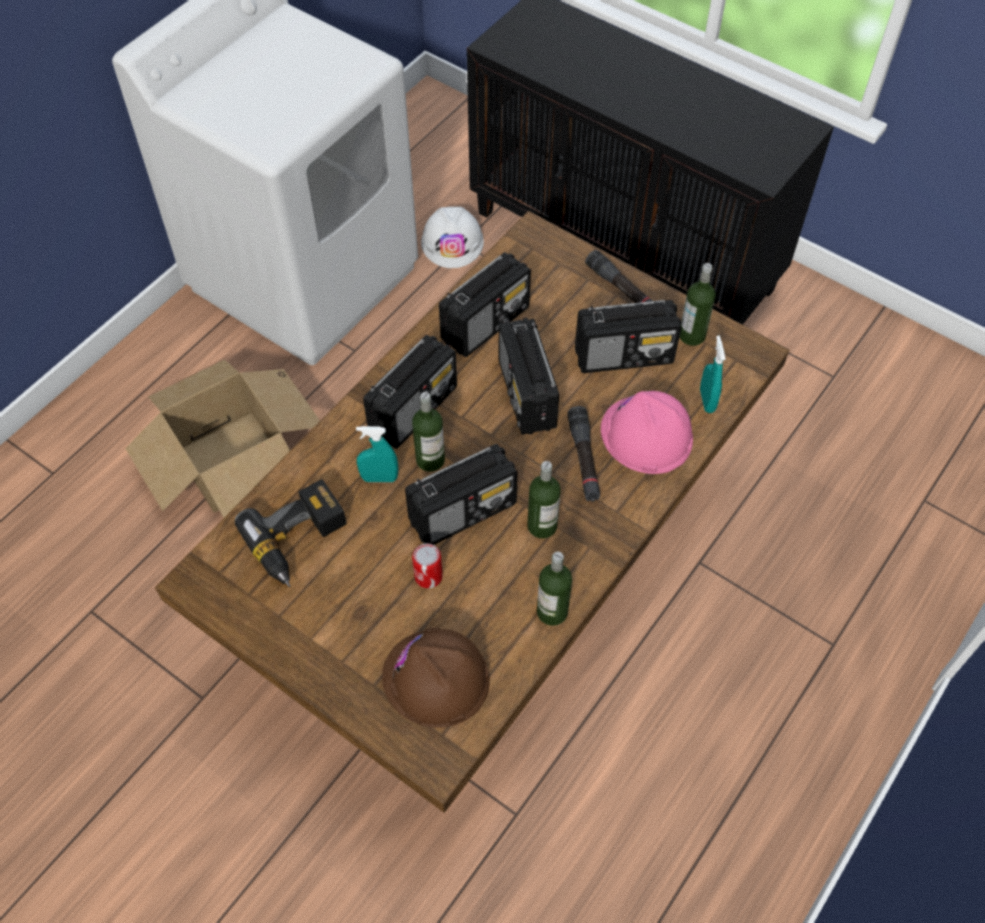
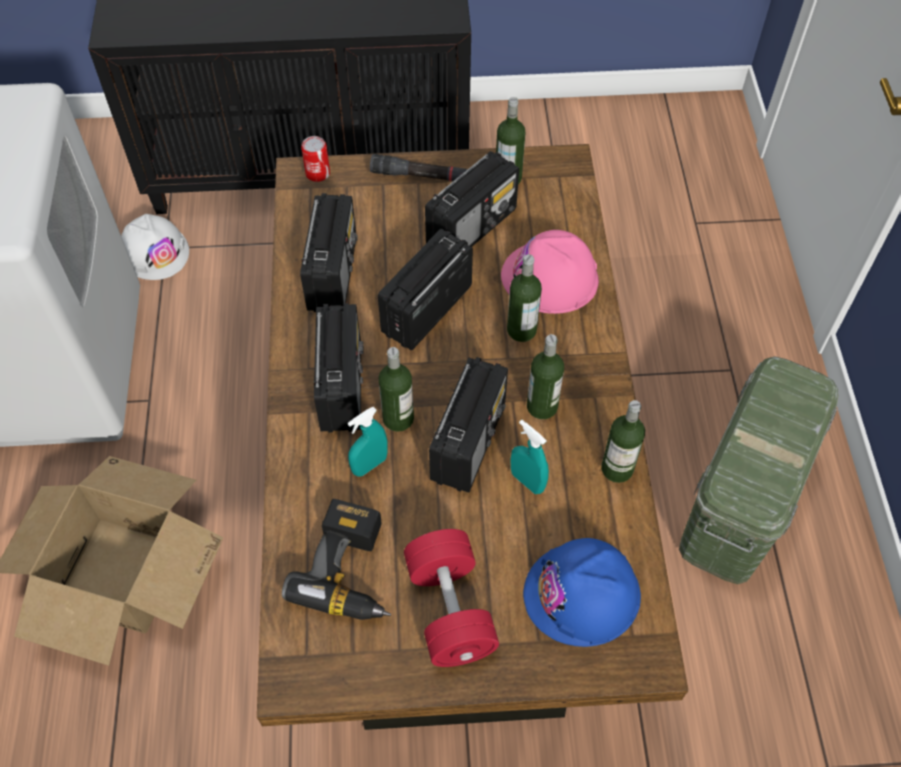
camera: 40 degrees left, 0 degrees up
(337, 616) = (450, 609): none -> red dumbbell
(428, 576) = (493, 516): can -> can (317, 173)
(435, 679) = (582, 594): brown hard hat -> blue hard hat
(526, 395) = (426, 310): radio -> radio turned 90 degrees clockwise
(584, 459) = (521, 330): black flashlight -> bottle
(707, 400) = (568, 221): turquoise spray bottle -> turquoise spray bottle (527, 481)
(731, 756) = (739, 504): none -> green storage box

